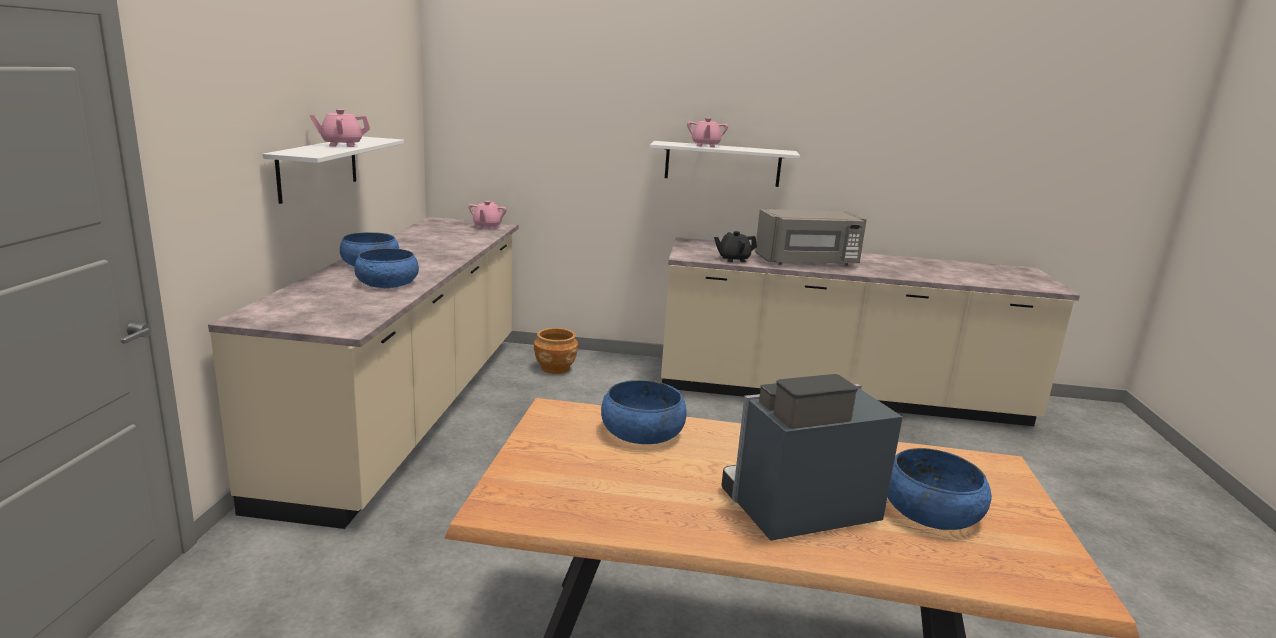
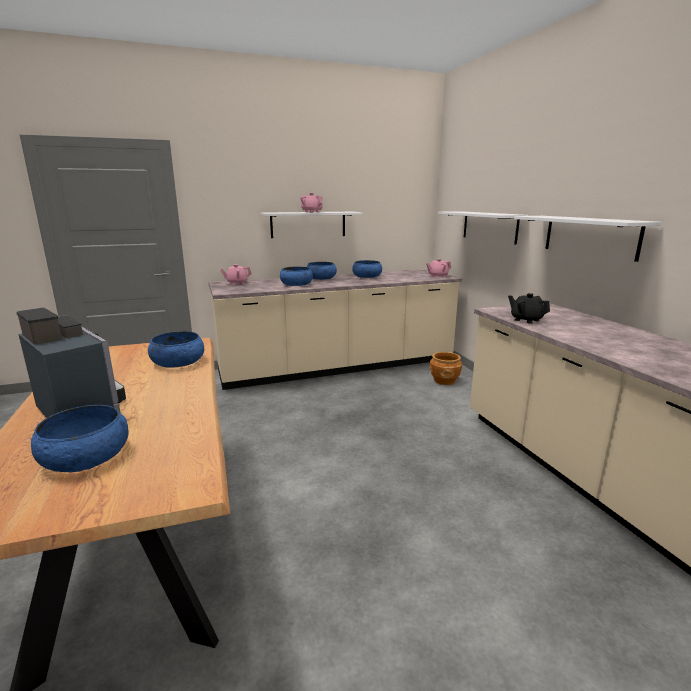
camera: 65 degrees right, 0 degrees up
(415, 246) = (367, 276): none -> blue bowl
(561, 152) = (489, 226): none -> white shelf
(705, 146) = (563, 217): pink teapot -> pink teapot (237, 283)
(808, 262) = (597, 339): grey microwave -> none

